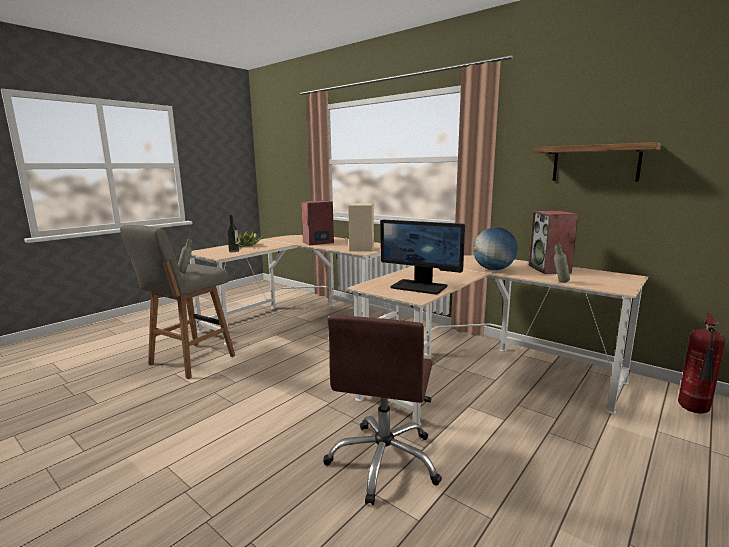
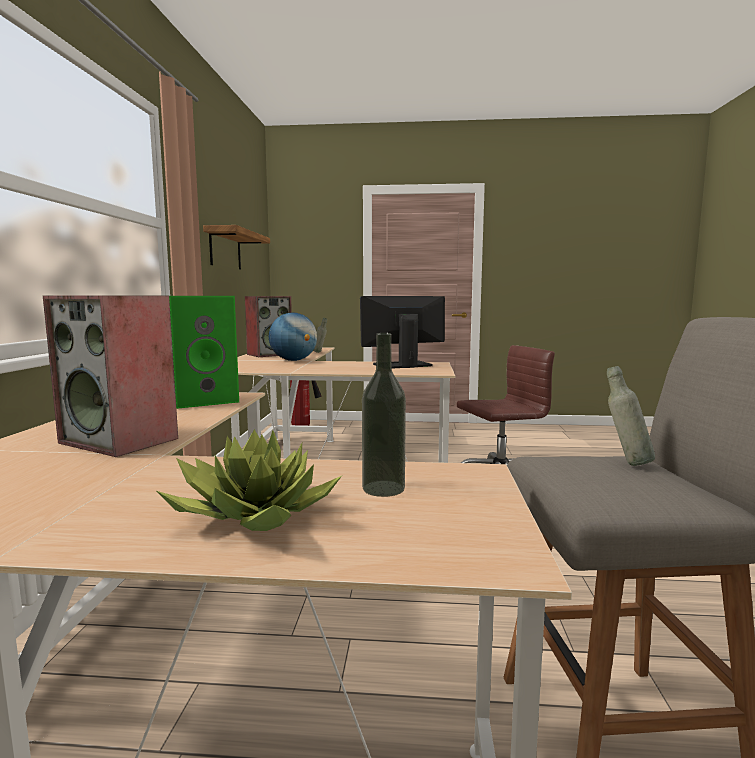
camera: 125 degrees left, 5 degrees down
(362, 249) = (205, 400): beige speaker -> green speaker
(419, 287) = (402, 365): monitor -> monitor turned 105 degrees counterclockwise

